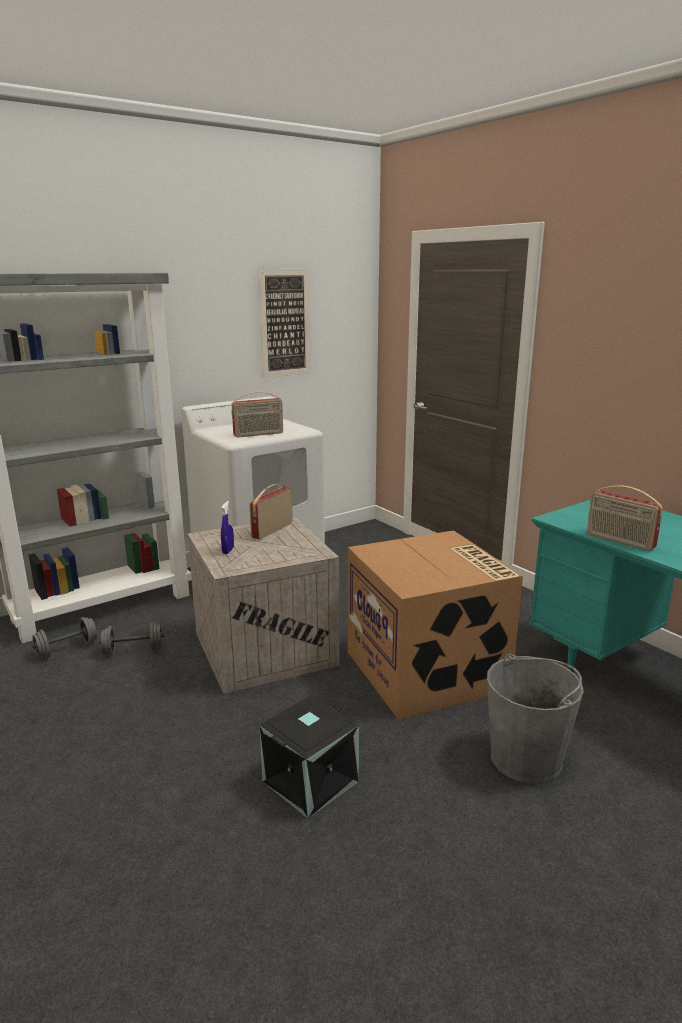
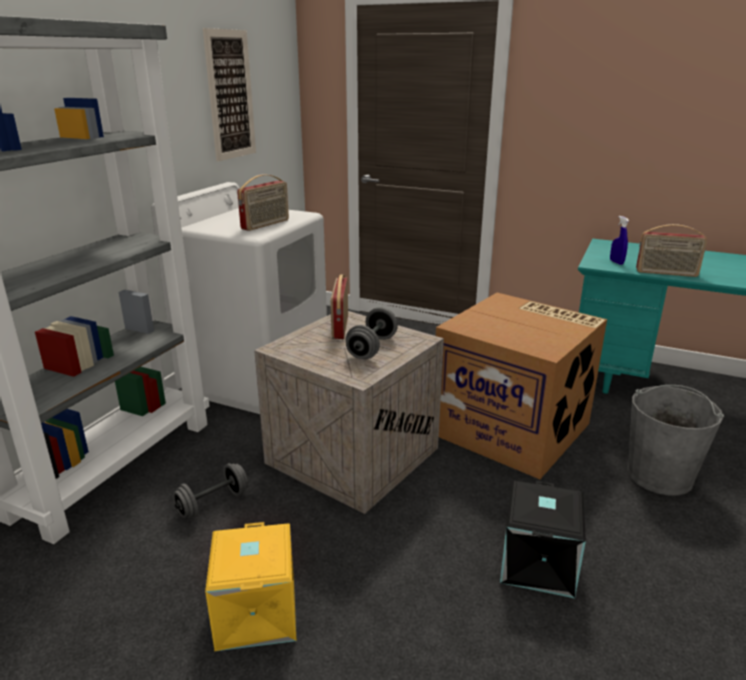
camera: 30 degrees left, 5 degrees up
(67, 649) = (126, 530): grey dumbbell -> grey dumbbell (372, 348)
(81, 729) = (254, 613): none -> yellow storage box
(228, 551) = (329, 358): blue spray bottle -> blue spray bottle (616, 262)

